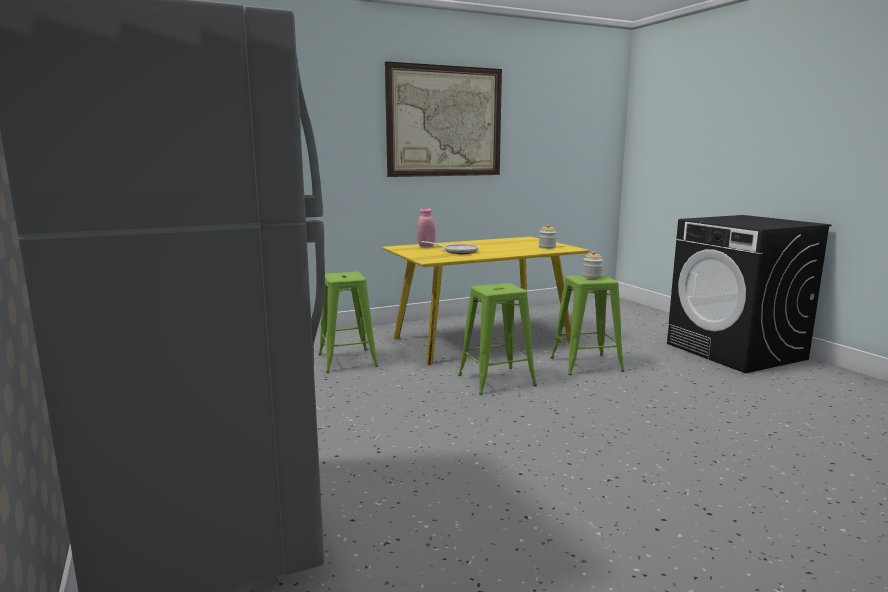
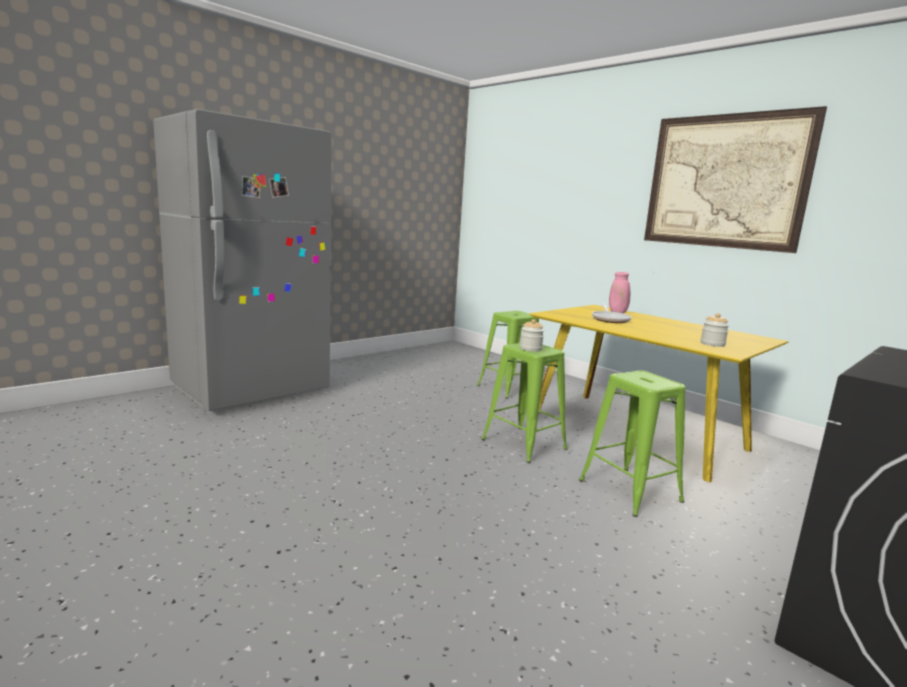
camera: 70 degrees right, 0 degrees up
(592, 276) = (656, 379): jar -> jar (530, 349)

